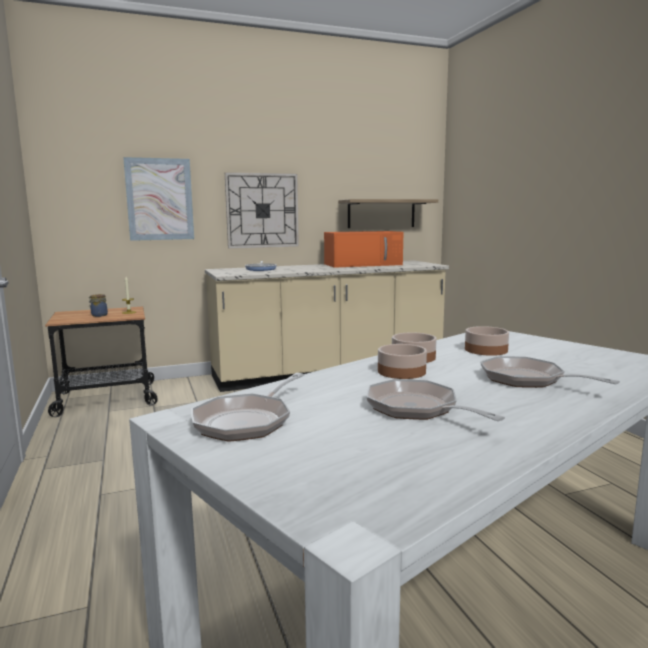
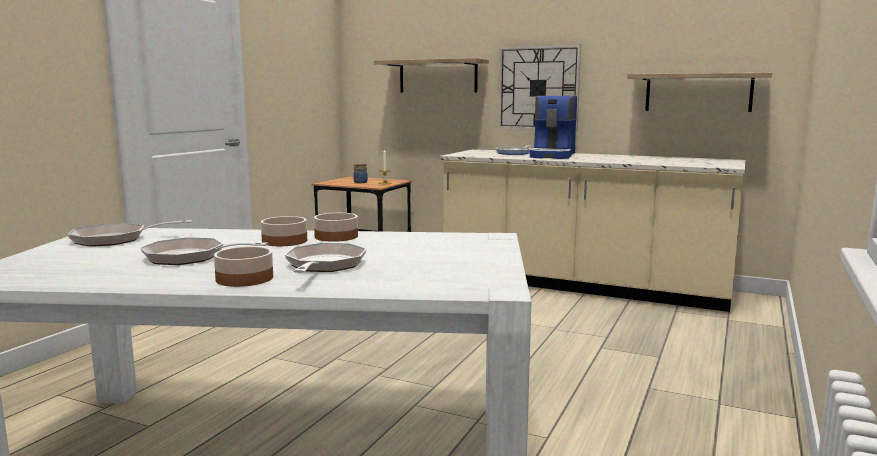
camera: 45 degrees right, 0 degrees up
(159, 199) = (438, 76): picture -> shelf
(298, 268) = (553, 155): none -> coffee machine
(364, 264) = (644, 158): orange microwave -> none
(417, 409) = (190, 257): frying pan -> frying pan turned 90 degrees counterclockwise
(485, 350) = (409, 245): bowl -> bowl (244, 278)

